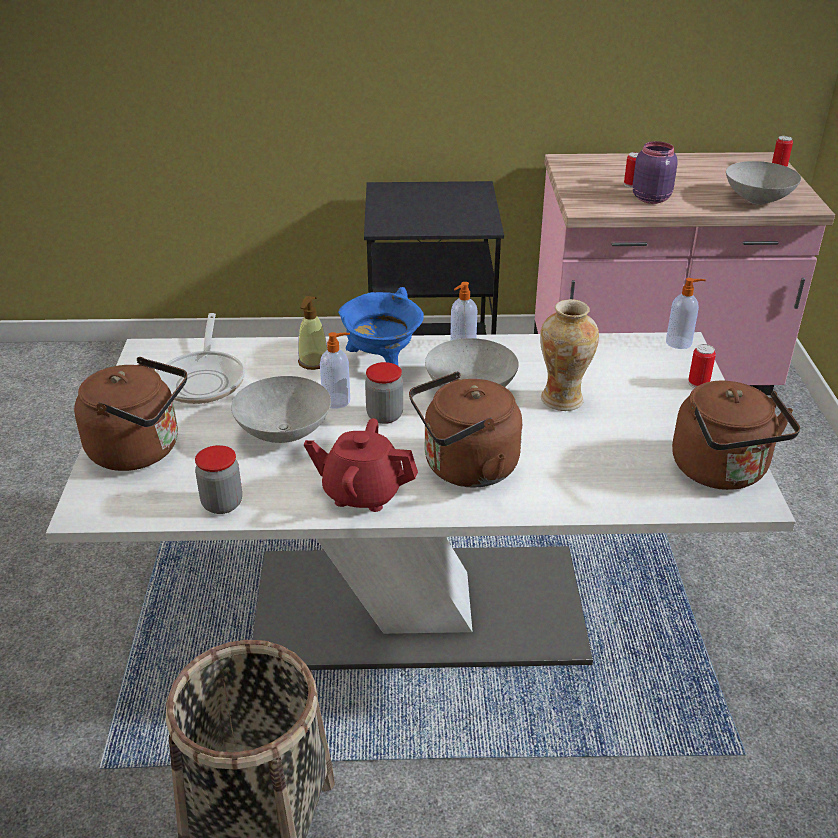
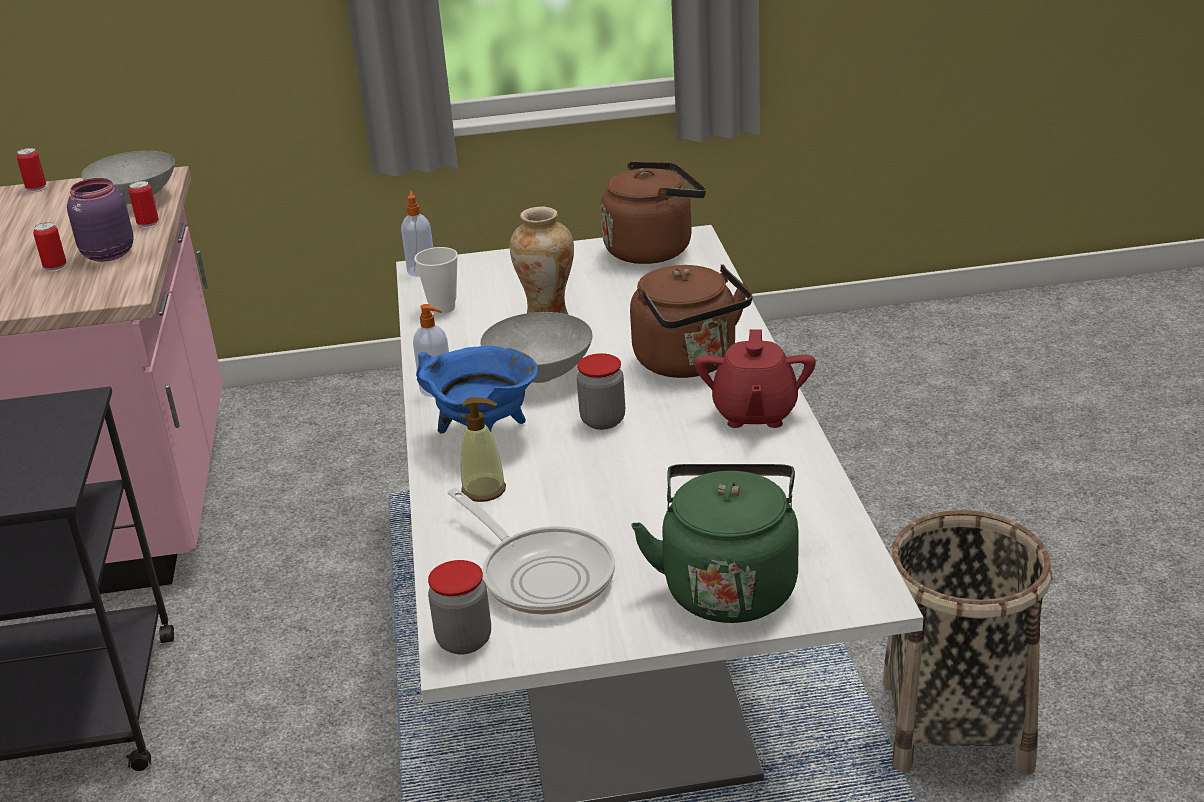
camera: 95 degrees left, 5 degrees down
(141, 450) = (729, 586): brown kettle -> green kettle
(204, 379) = (542, 574): frying pan -> frying pan turned 60 degrees clockwise
(222, 504) = (811, 497): jar -> jar (464, 640)
(283, 432) = (655, 483): grey bowl -> none
(337, 401) = (577, 457): soap dispenser -> none
(602, 351) = (442, 308): none -> cup
(698, 384) = (505, 260): can -> can (148, 224)

